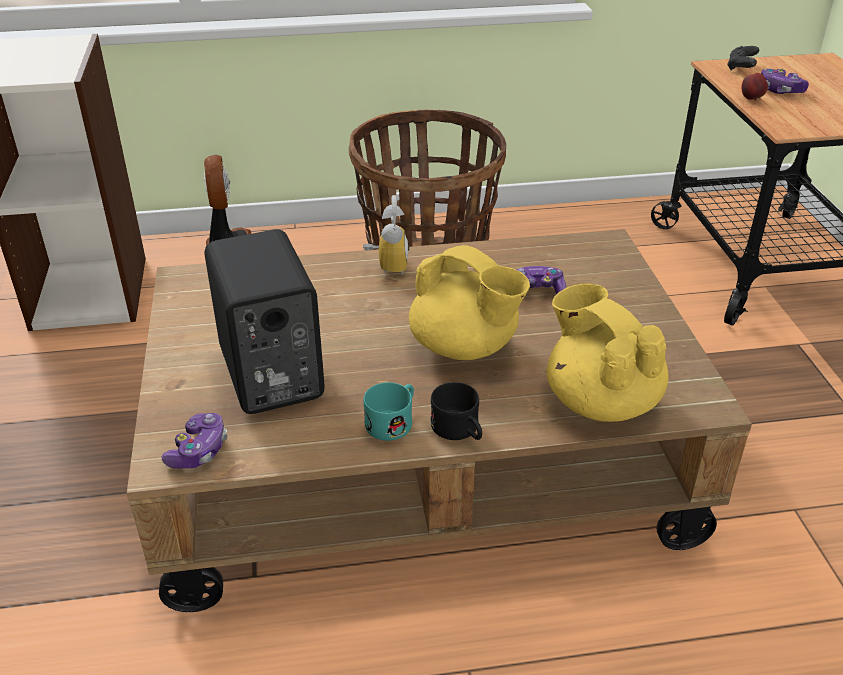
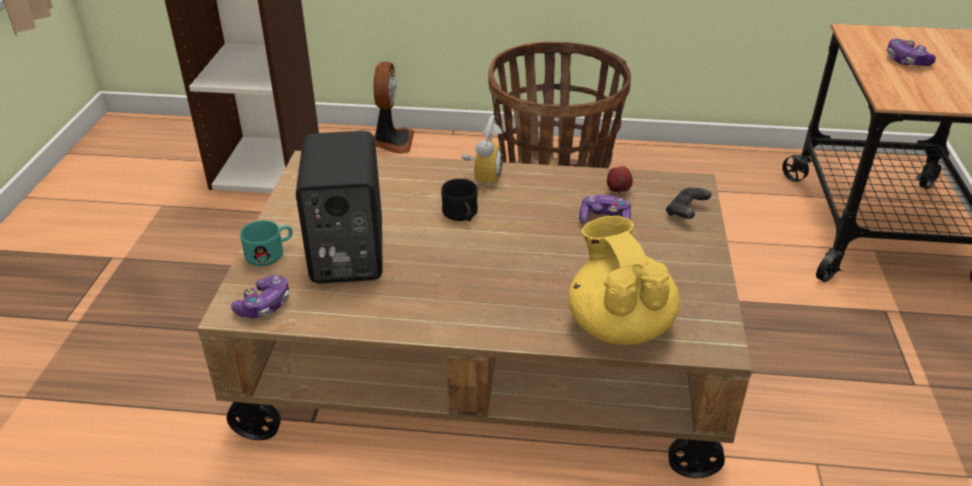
camera: 15 degrees right, 0 degrees up
(393, 421) = (430, 310): turquoise mug -> turquoise mug (271, 253)
(459, 431) = (482, 328): black mug -> black mug (462, 216)
(464, 347) = (519, 257): yellow teapot -> none
(741, 67) = (878, 35): black game controller -> black game controller (686, 212)
(752, 99) = (872, 66): apple -> apple (618, 191)

